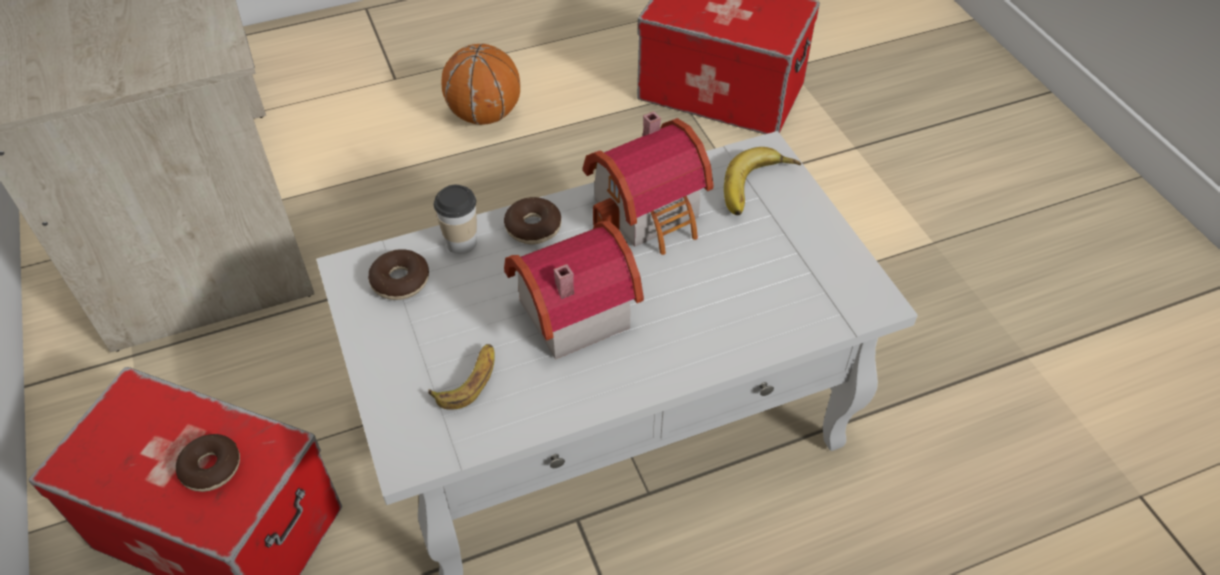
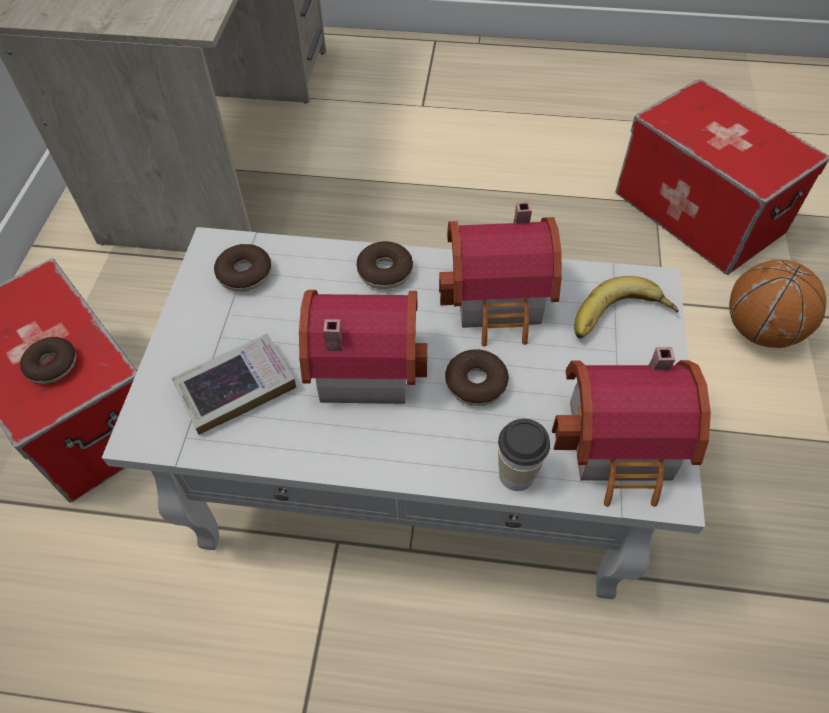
camera: 30 degrees right, 5 degrees up
(461, 242) = (316, 260): cup -> cup (516, 474)
(468, 380) = (236, 387): banana -> book
(484, 115) = (475, 160): basketball -> basketball (760, 330)
(677, 286) = (476, 383): none -> donut
(825, 284) = (624, 447): none -> toy house

